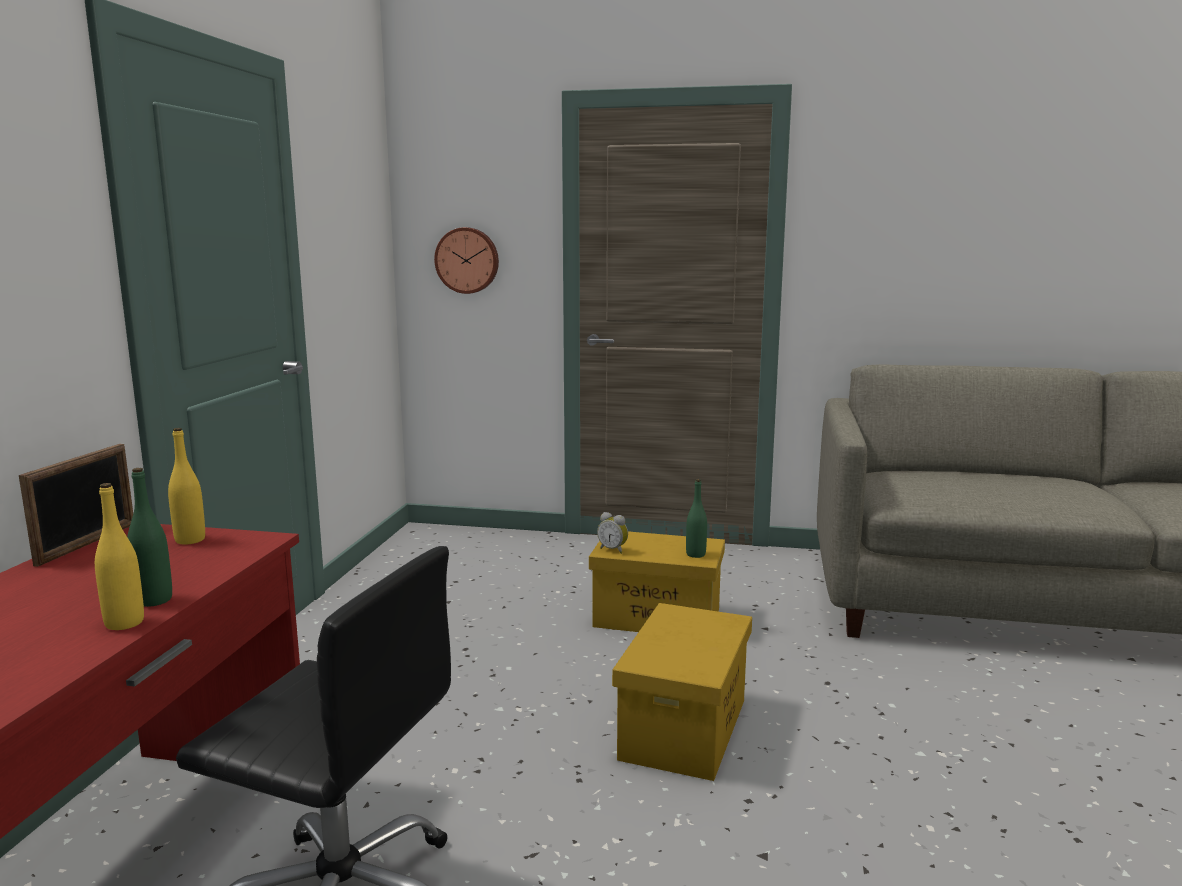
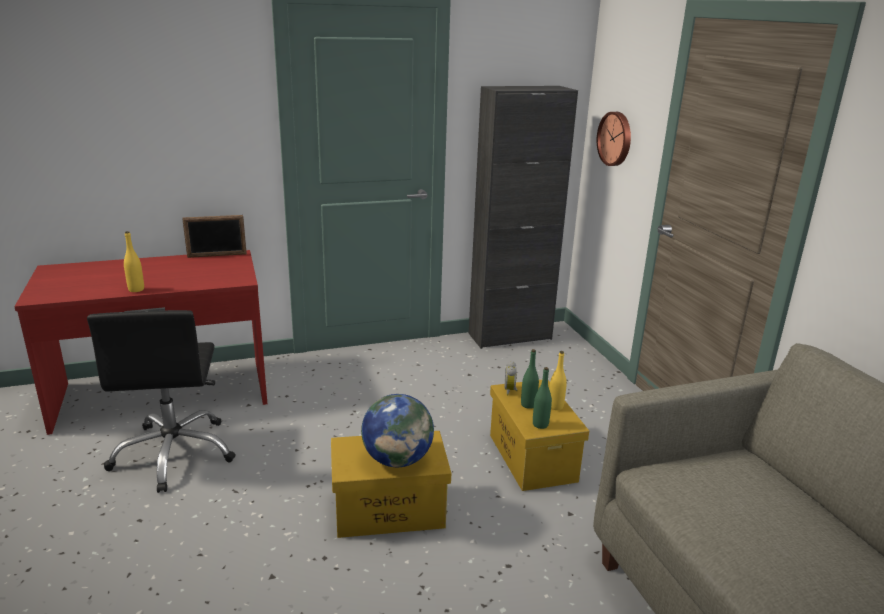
camera: 60 degrees right, 10 degrees up
(154, 600) = (161, 286): green bottle -> green bottle (528, 405)
(190, 540) = (233, 269): yellow bottle -> yellow bottle (555, 406)
(396, 556) = (510, 336): none -> black cabinet
(703, 638) = (397, 460): none -> globe

